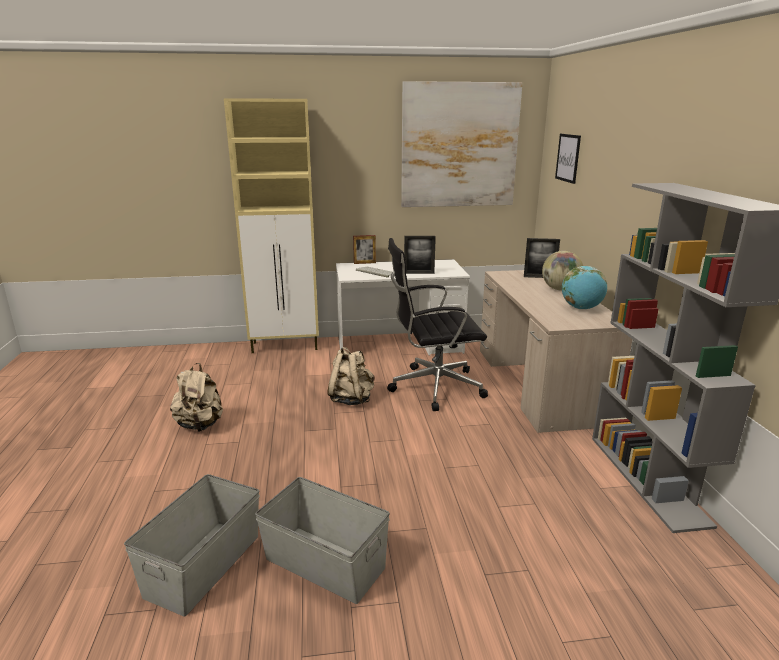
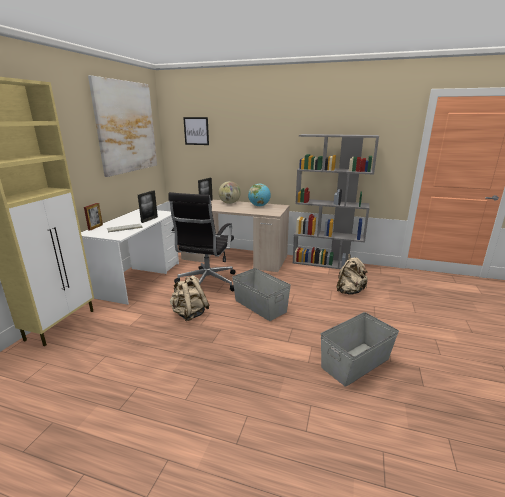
camera: 65 degrees left, 0 degrees up
(200, 425) = (148, 399): beige backpack -> beige backpack (349, 291)
(205, 565) = (343, 418): grey storage box -> grey storage box (260, 305)

